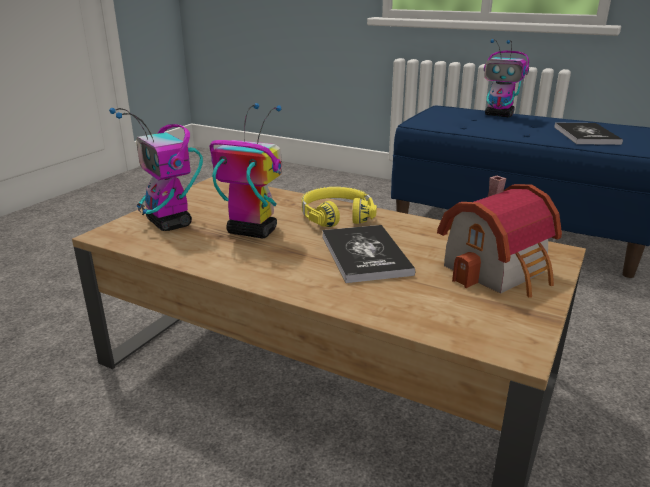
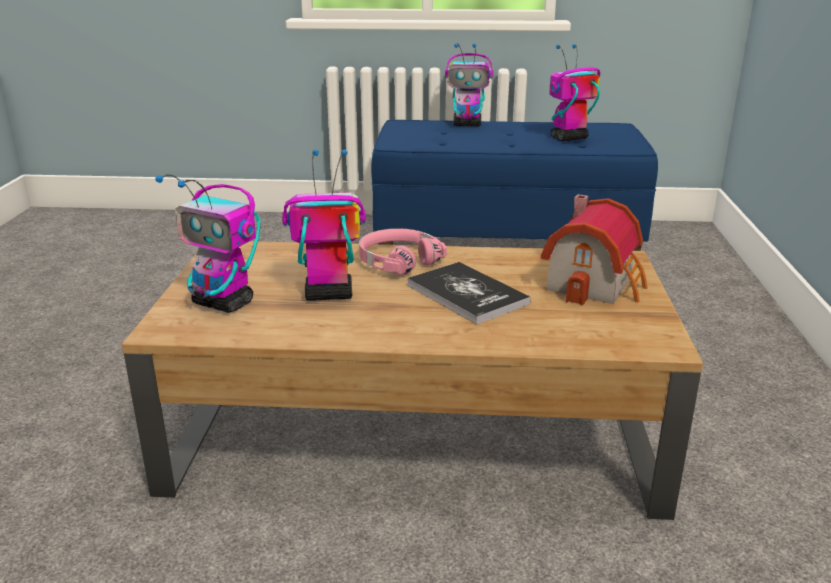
camera: 25 degrees left, 0 degrees up
(336, 215) = (398, 261): yellow headphones -> pink headphones
(586, 135) = (568, 138): book -> toy robot

